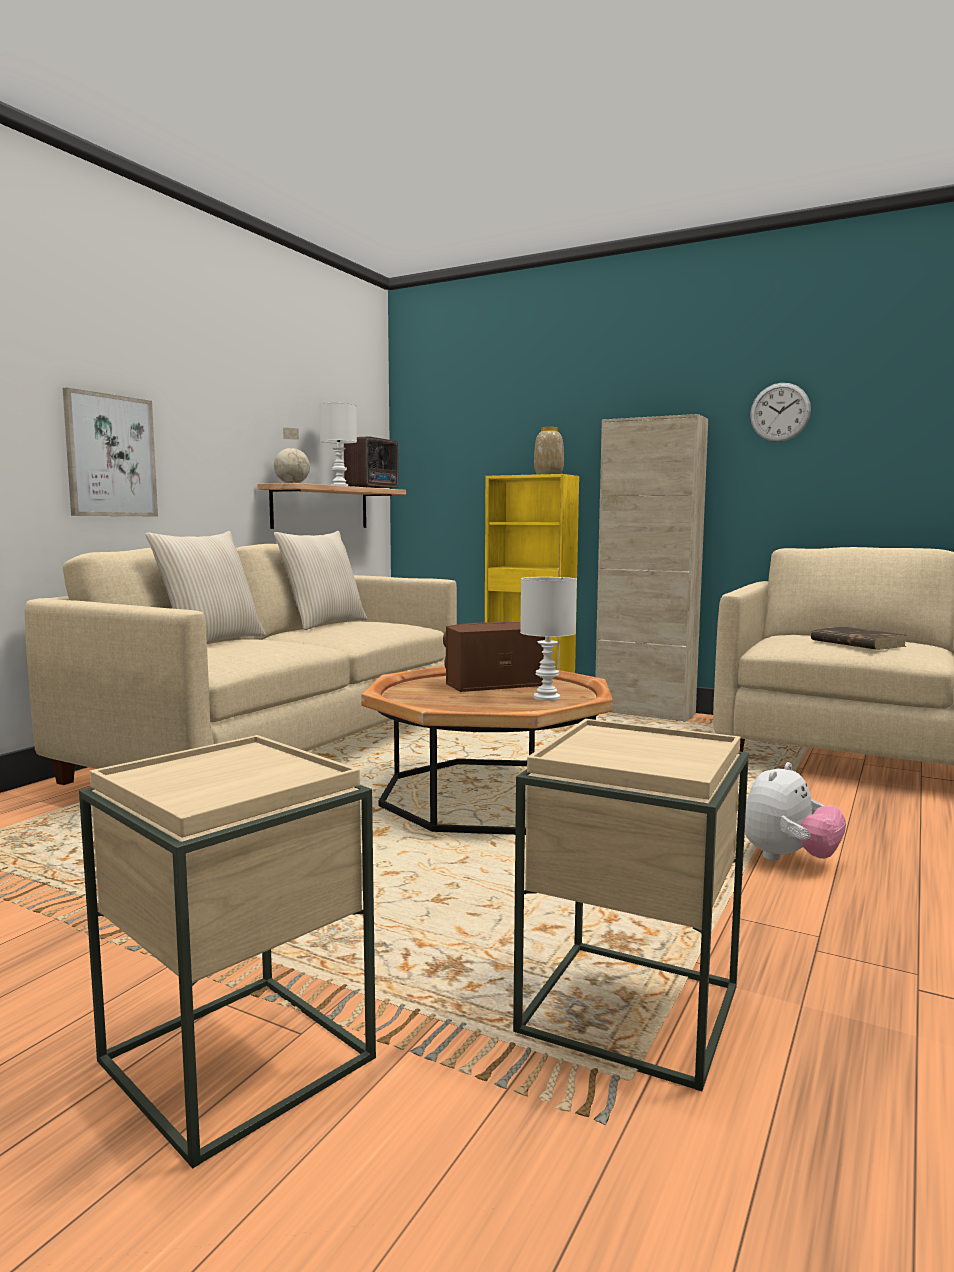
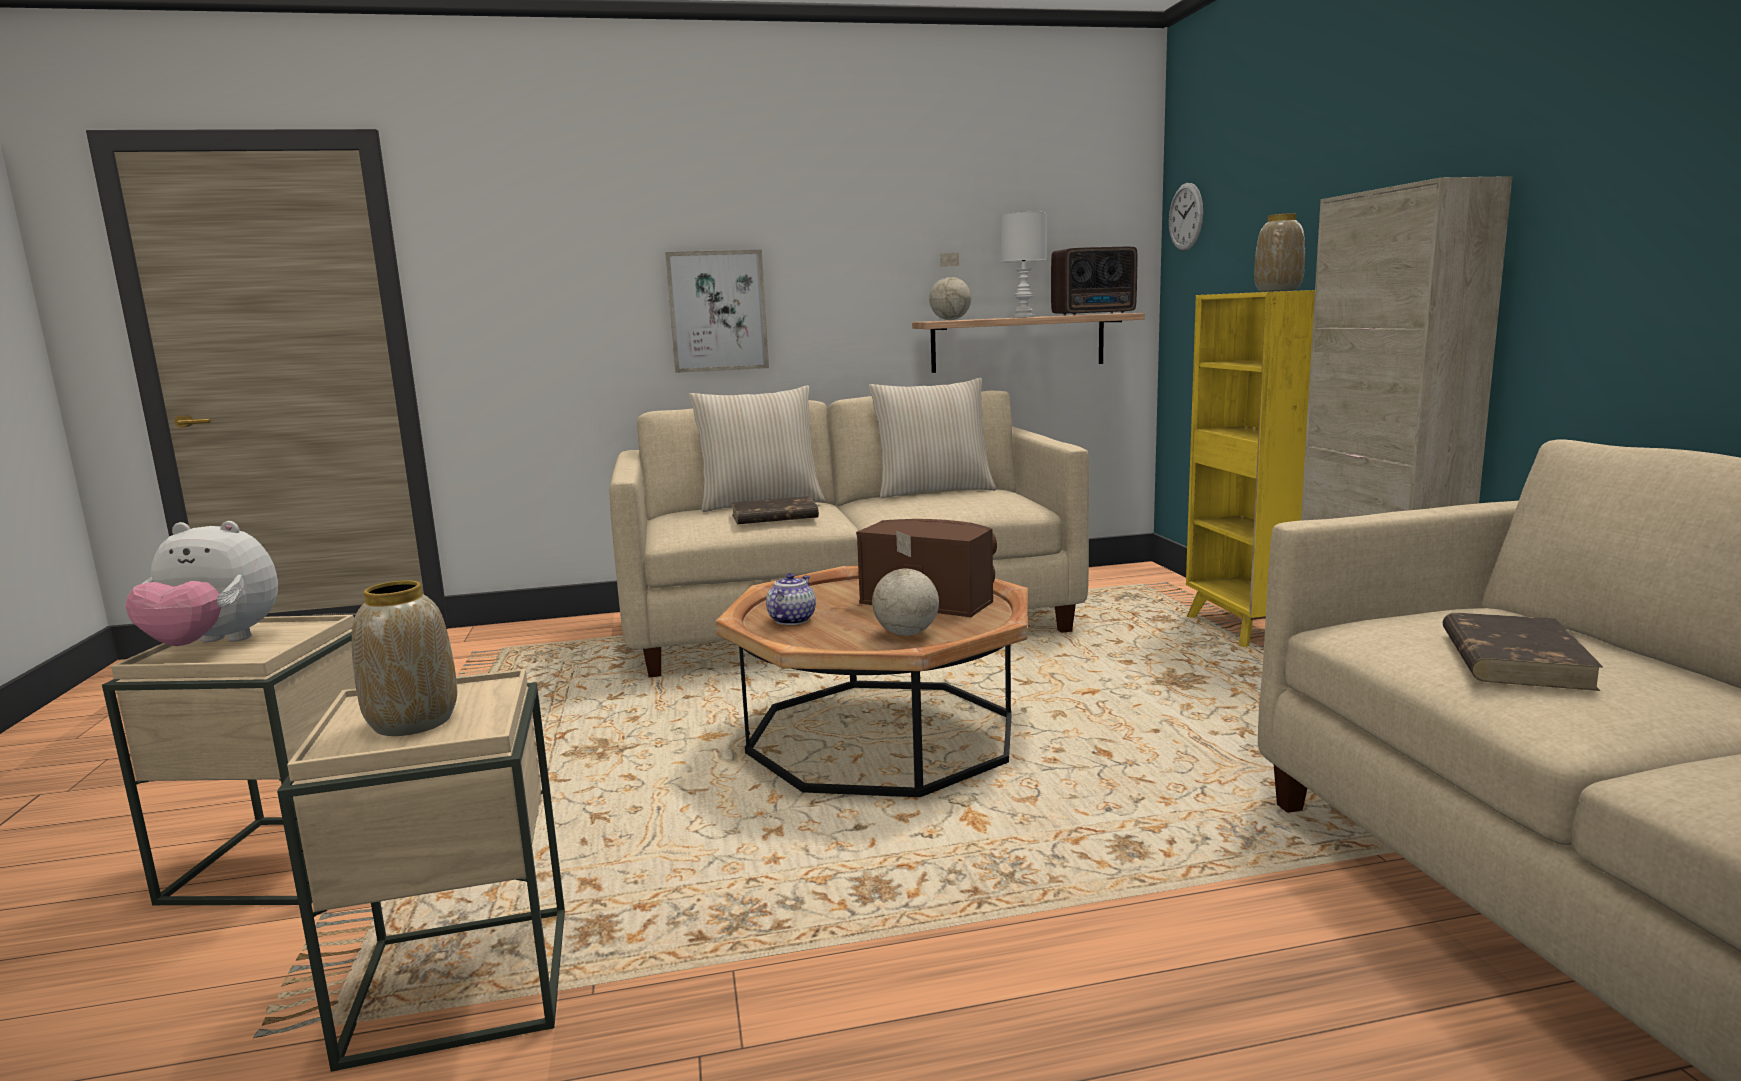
camera: 50 degrees right, 5 degrees up
(271, 646) = (773, 516): none -> brown book
(451, 706) = (792, 619): none -> teapot
(547, 698) = (906, 634): white table lamp -> globe
(649, 753) = (414, 721): none -> vase
(780, 412) = (1643, 149): wall clock -> wall clock (1186, 217)
(788, 858) = (969, 956): plush toy -> plush toy (214, 644)

